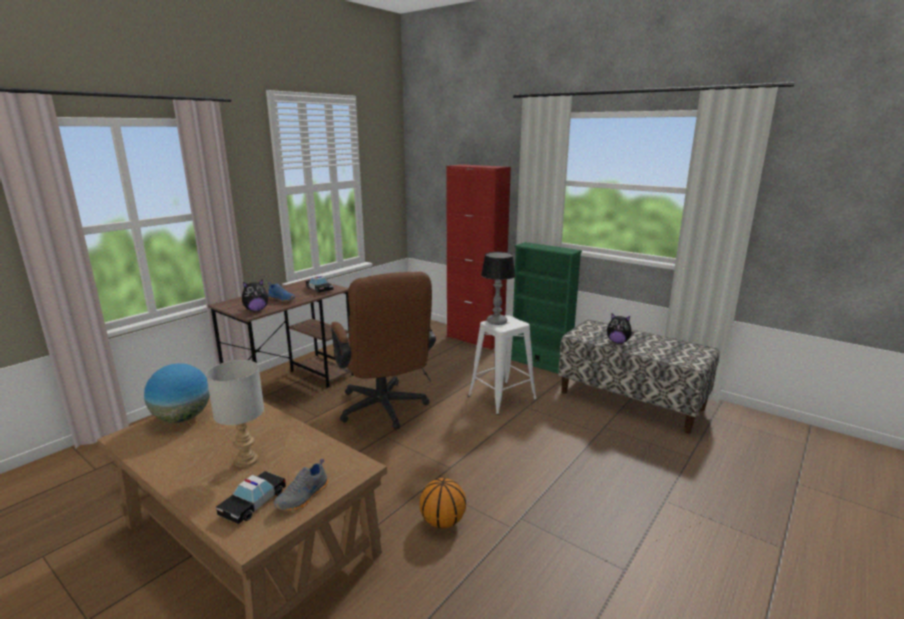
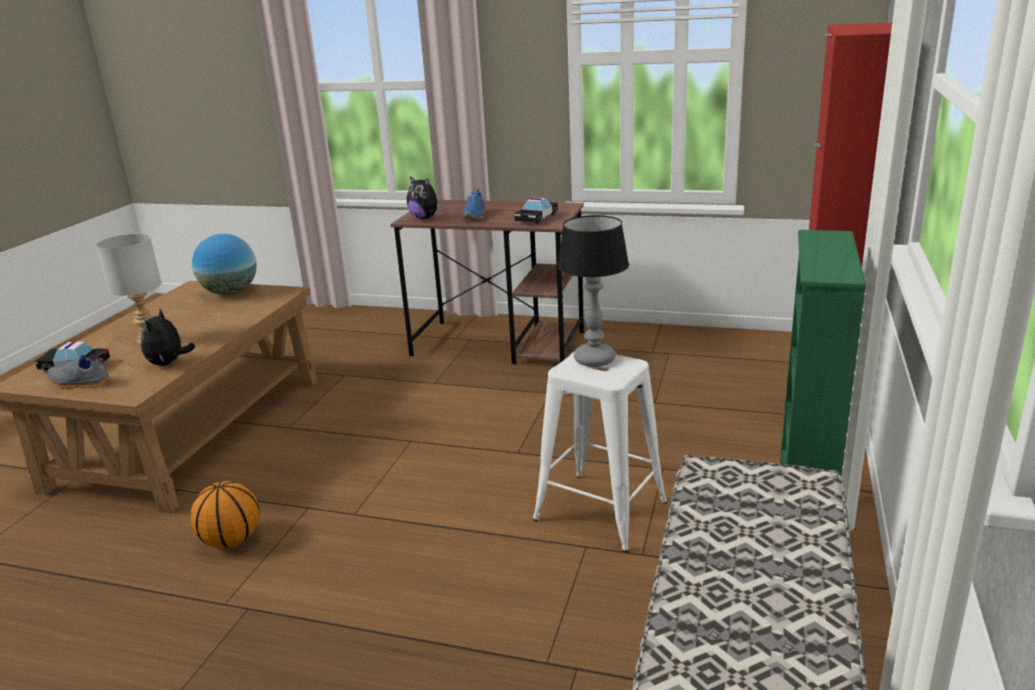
camera: 70 degrees right, 5 degrees up
(385, 410) = (478, 421): brown office chair -> none
(618, 342) = (723, 532): plush toy -> plush toy (168, 363)

